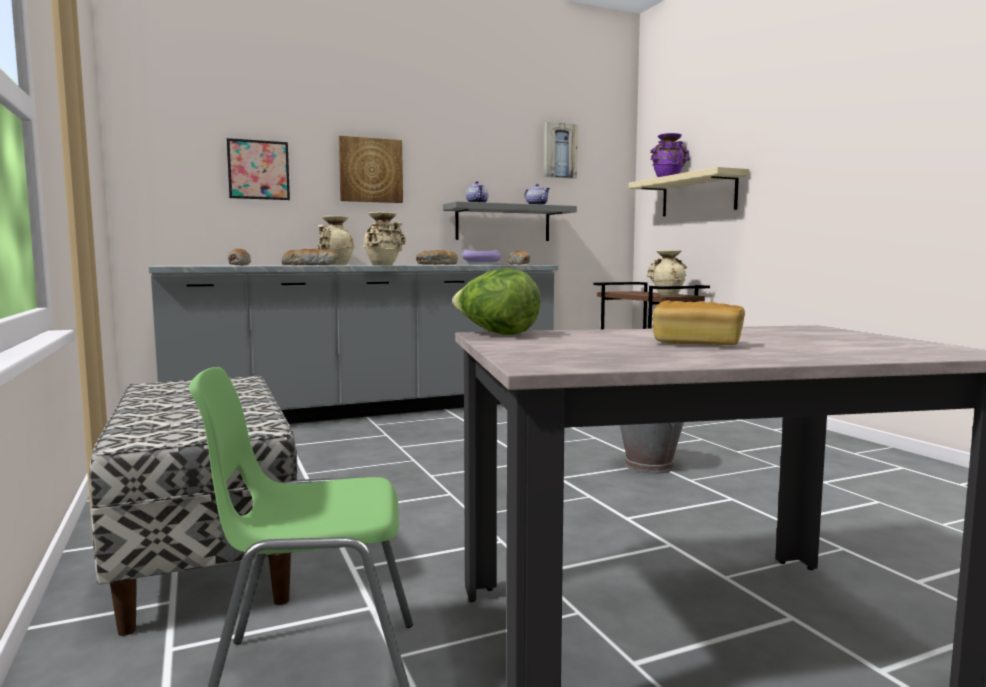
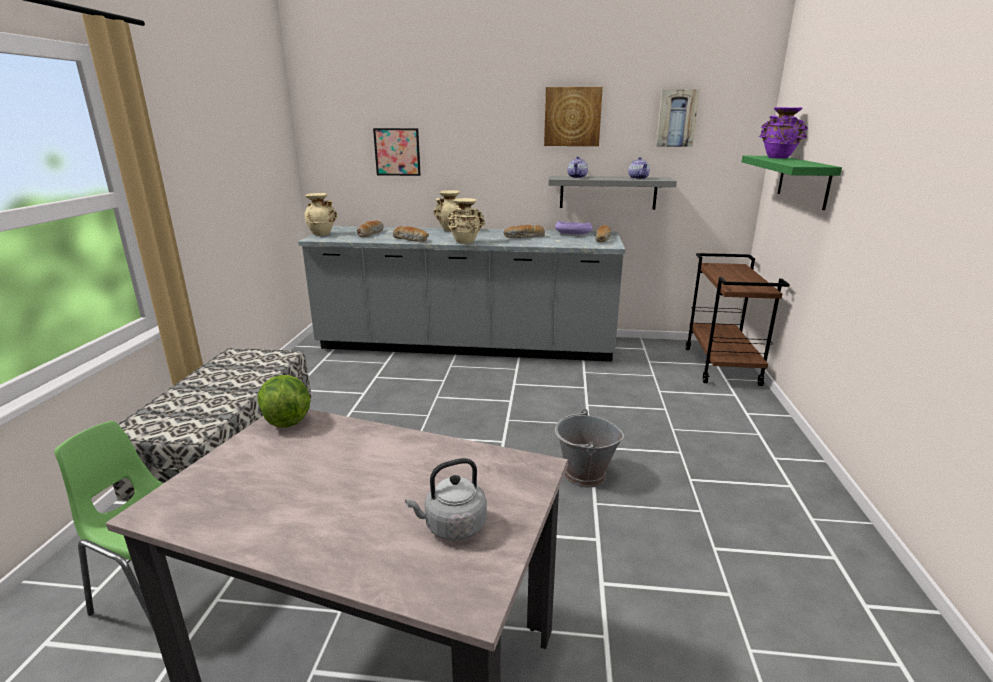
camera: 30 degrees right, 15 degrees up
(370, 170) = (485, 148): picture -> picture (572, 117)
(667, 295) = (744, 285): beige vase -> beige vase (322, 234)
(697, 344) = (339, 491): bread -> none
(698, 195) = (803, 181): beige shelf -> green shelf
(846, 342) = (452, 527): none -> grey kettle

